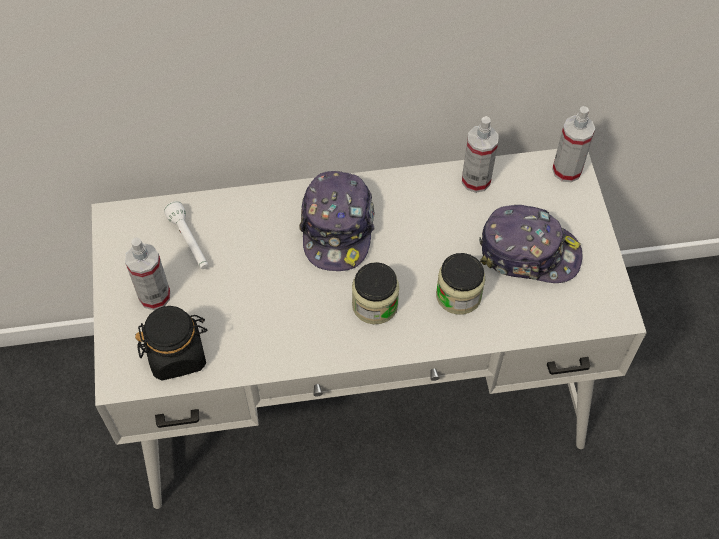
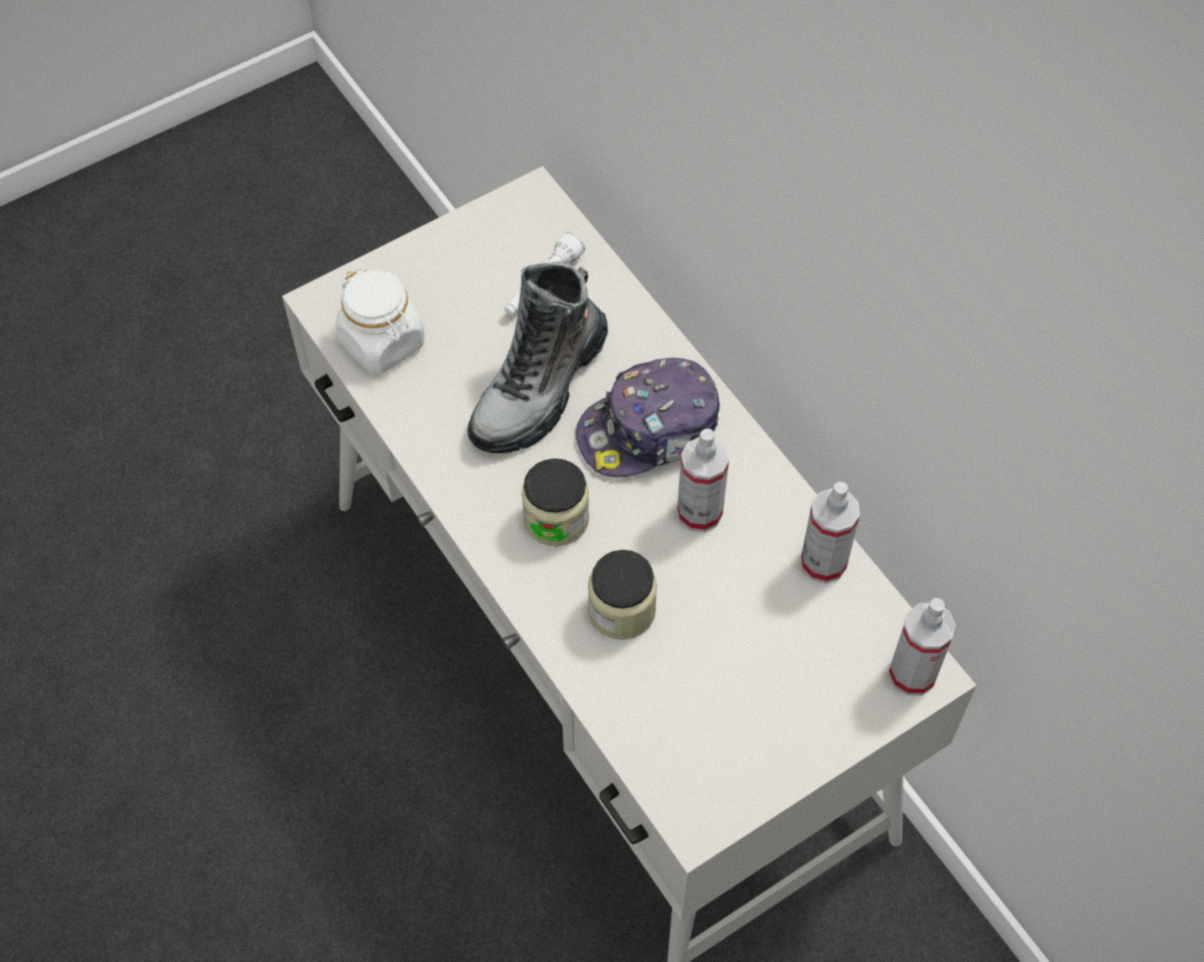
camera: 65 degrees right, 0 degrees up
(154, 296) = (449, 285): spray bottle -> spray bottle (699, 512)
(177, 354) = (382, 342): black jar -> white jar
(270, 275) = (539, 388): none -> boot
(529, 252) = (738, 672): cap -> none

